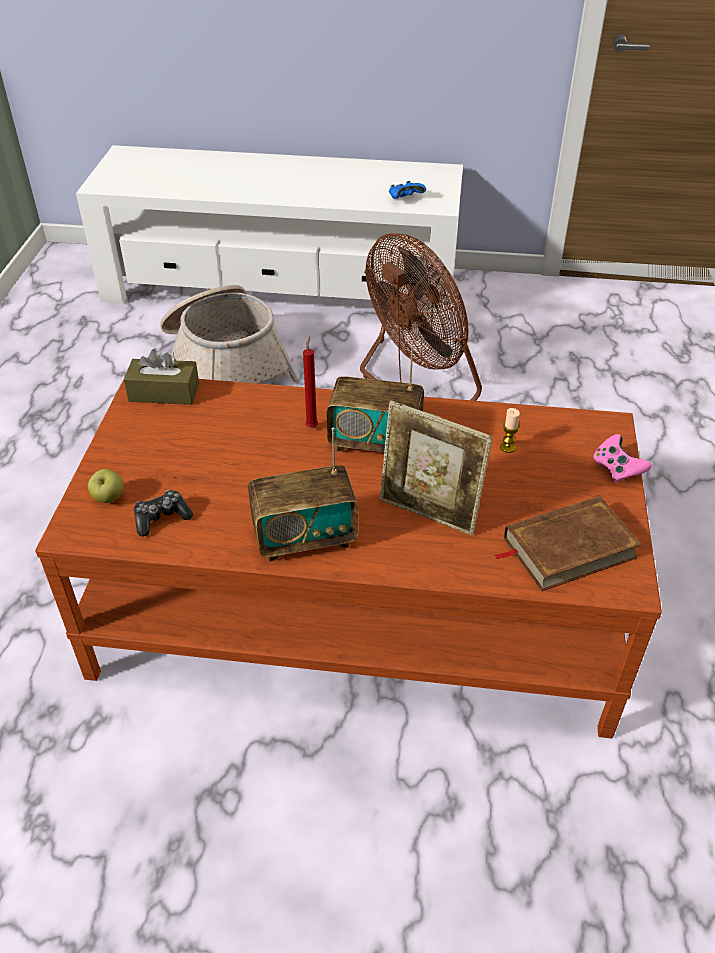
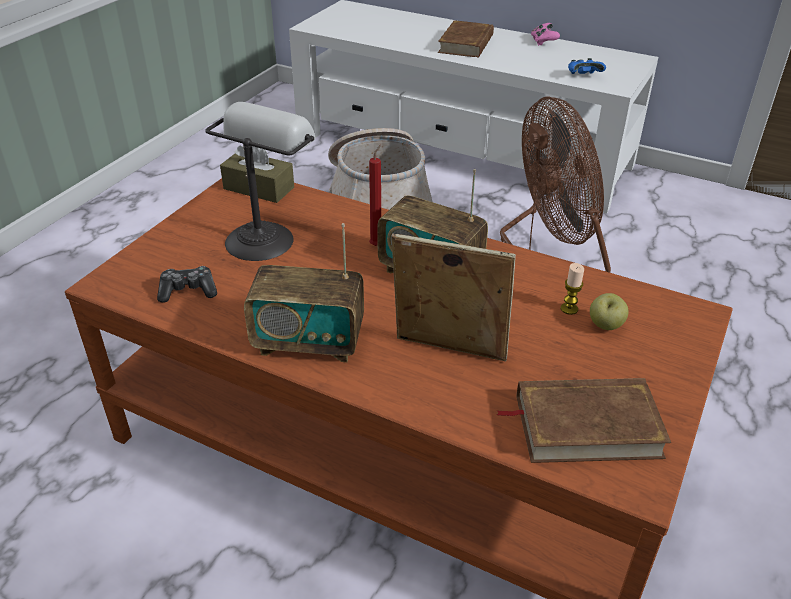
camera: 20 degrees right, 5 degrees down
(109, 498) = (154, 263): apple -> apple (605, 326)
(200, 439) = (266, 233): none -> table lamp
(274, 180) = (466, 44): none -> brown book
(429, 514) = (448, 352): picture frame -> picture frame turned 150 degrees clockwise
(616, 469) = (685, 359): pink game controller -> pink game controller (543, 42)

